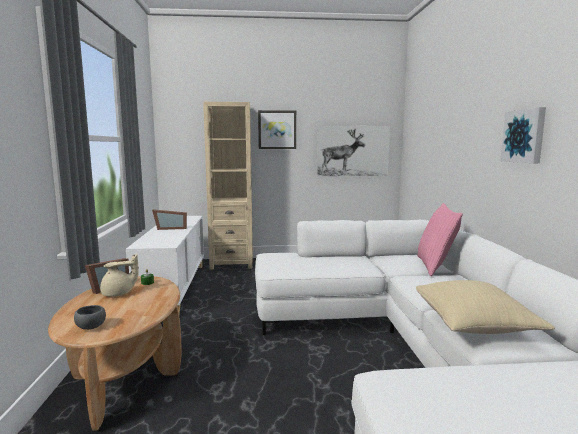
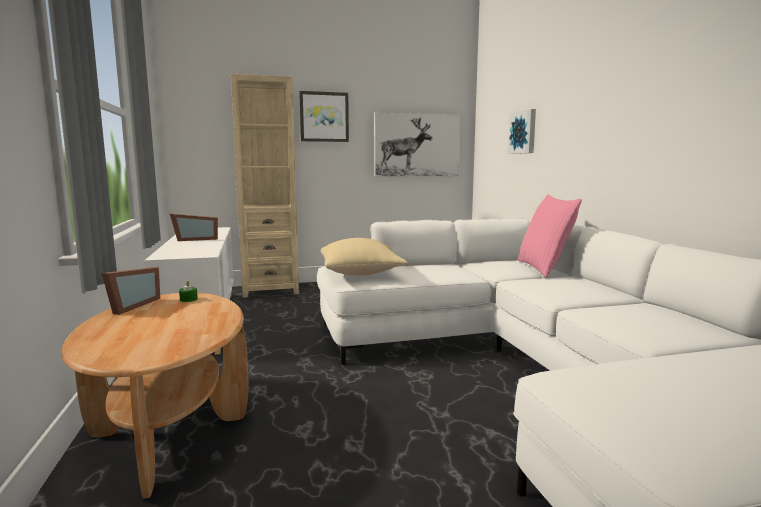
camera: 10 degrees left, 0 degrees up
(90, 327) = (131, 351): grey bowl -> none
(119, 294) = (153, 313): beige teapot -> none
(475, 326) = (629, 320): beige pillow -> beige pillow (361, 274)
(524, 136) = (648, 106): picture -> picture (523, 132)

